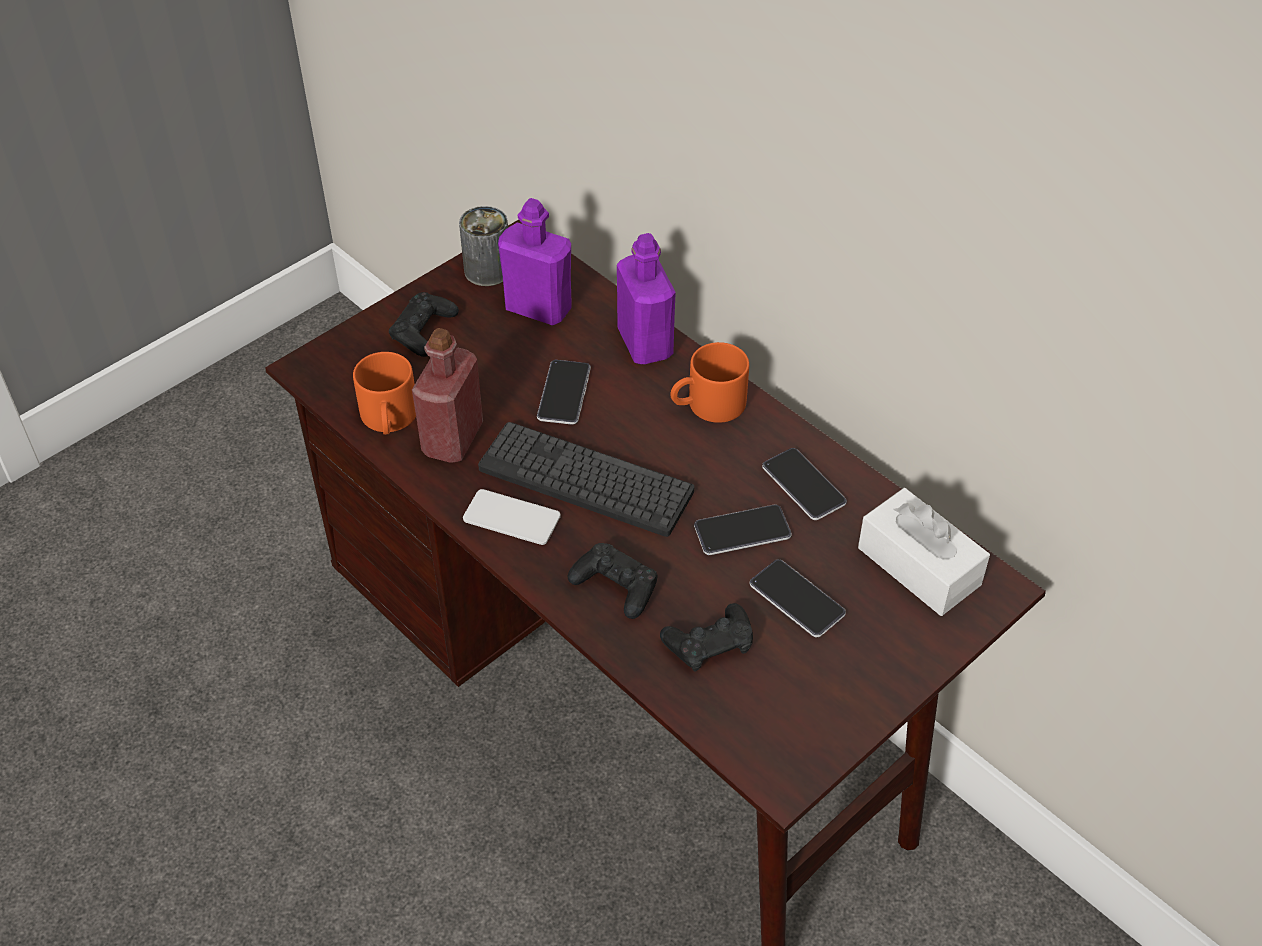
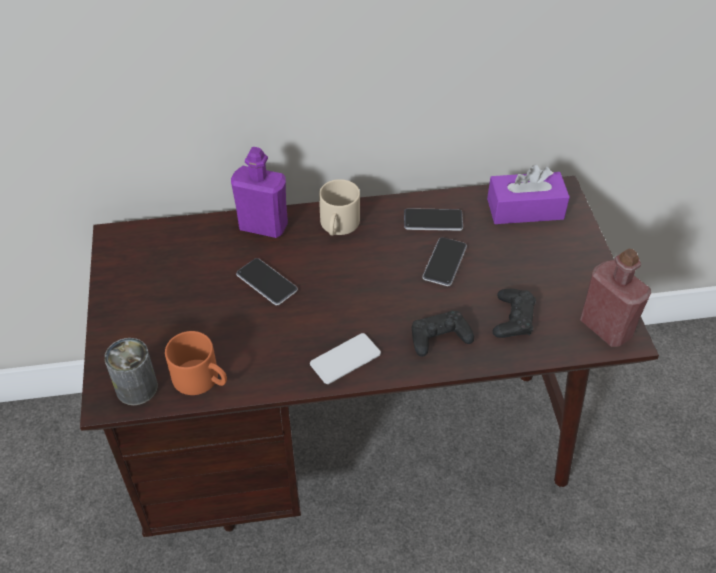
camera: 55 degrees left, 0 degrees up
(423, 331) = (140, 322): black game controller -> none
(452, 439) = (252, 355): red bottle -> red bottle (606, 328)
(487, 270) = (122, 264): can -> can (137, 388)
(538, 308) = (183, 257): purple bottle -> none
(585, 480) = (346, 309): keyboard -> none
(708, 406) = (339, 226): orange mug -> beige mug
(797, 599) = (510, 266): phone -> none
(919, 566) = (525, 209): white tissue box -> purple tissue box

